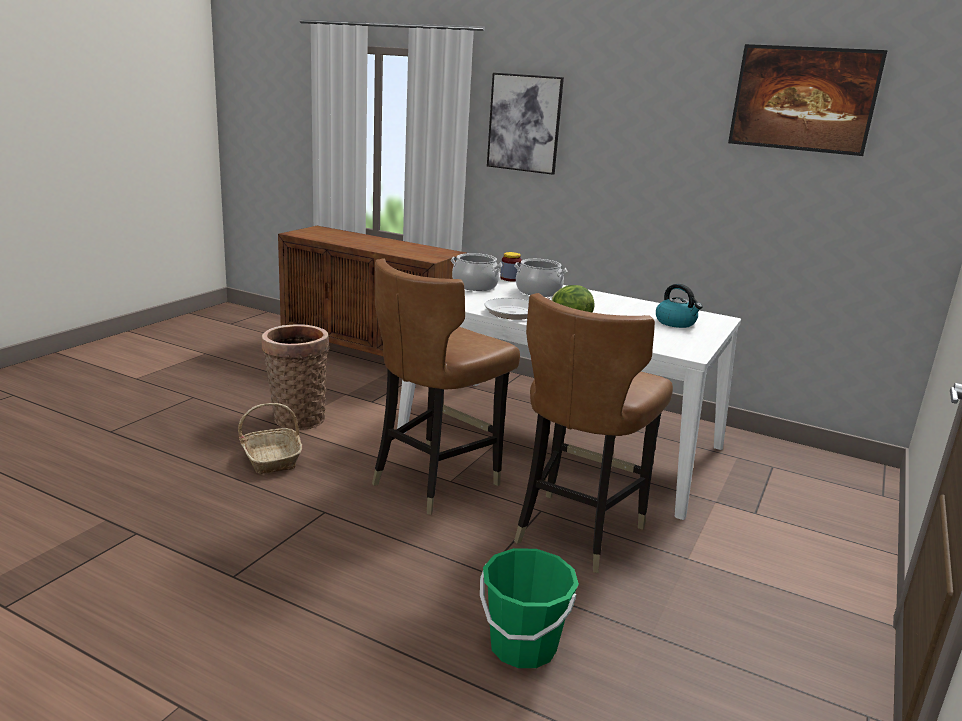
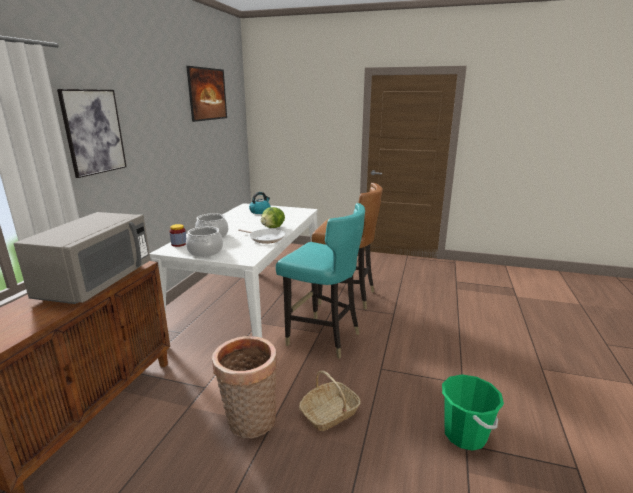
camera: 100 degrees left, 0 degrees up
(394, 249) = (96, 282): none -> grey microwave
(434, 481) = (322, 337): brown chair -> turquoise chair
(522, 646) = (430, 302): green bucket -> green bucket (465, 435)

